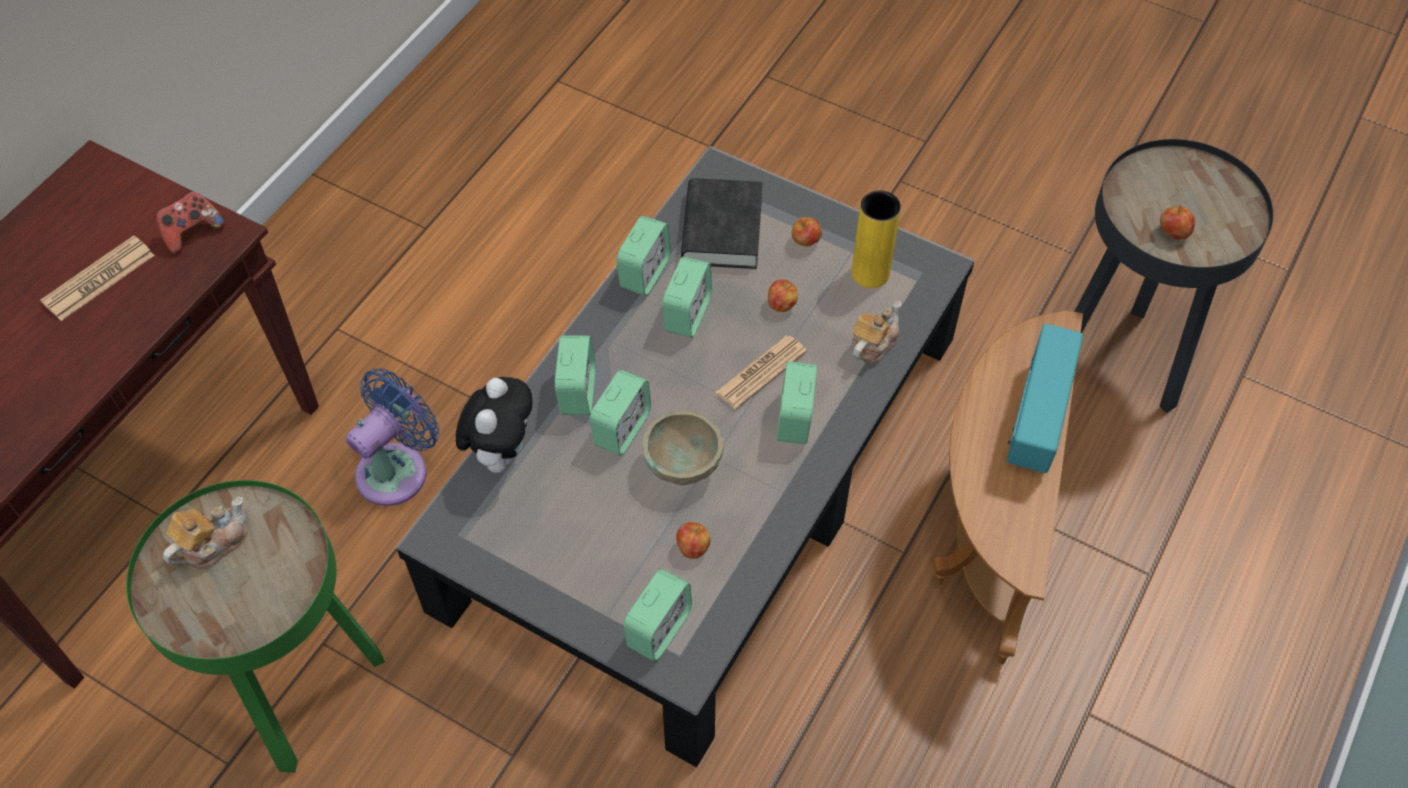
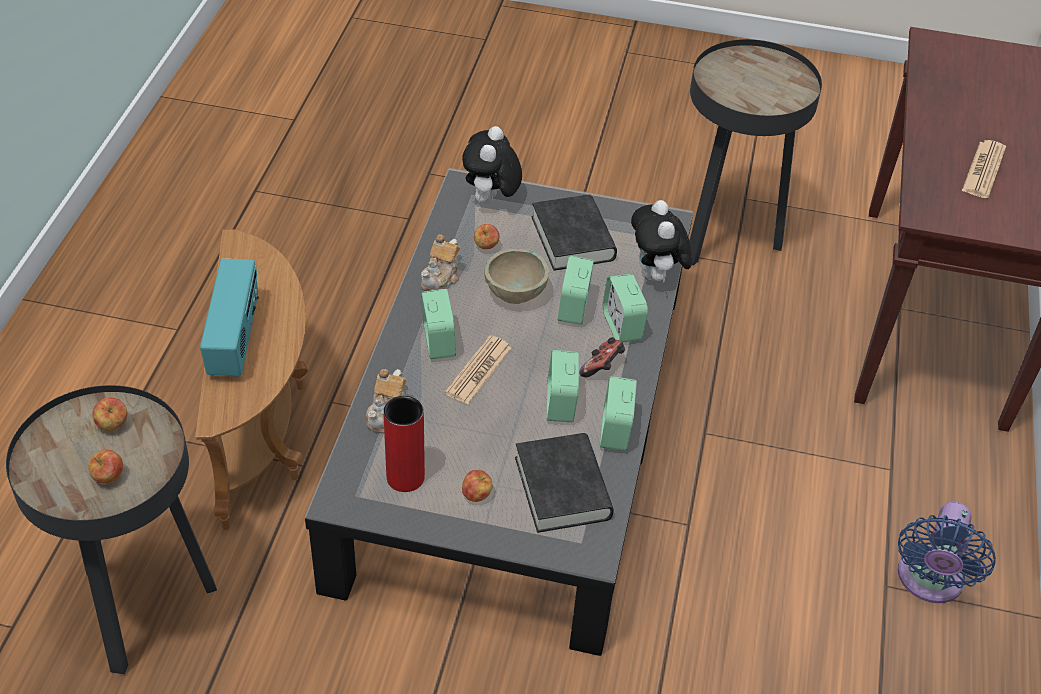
camera: 160 degrees right, 10 degrees down
(192, 232) = (951, 211): game controller -> game controller (602, 368)
(213, 543) = (778, 90): teapot -> teapot (441, 278)
(303, 693) = (726, 237): green side table -> black side table
(398, 469) = (759, 374): blue fan -> blue fan (929, 581)
(576, 534) = (573, 238): none -> black book
(659, 629) = (490, 200): alarm clock -> plush toy
(781, 305) = (480, 430): apple -> apple (109, 477)
(870, 273) = (405, 477): yellow vase -> red vase

